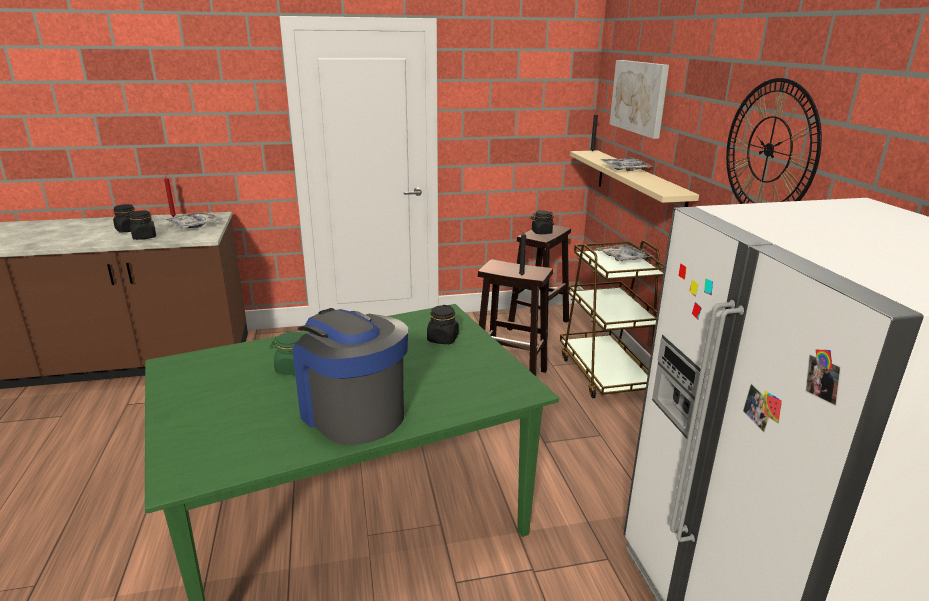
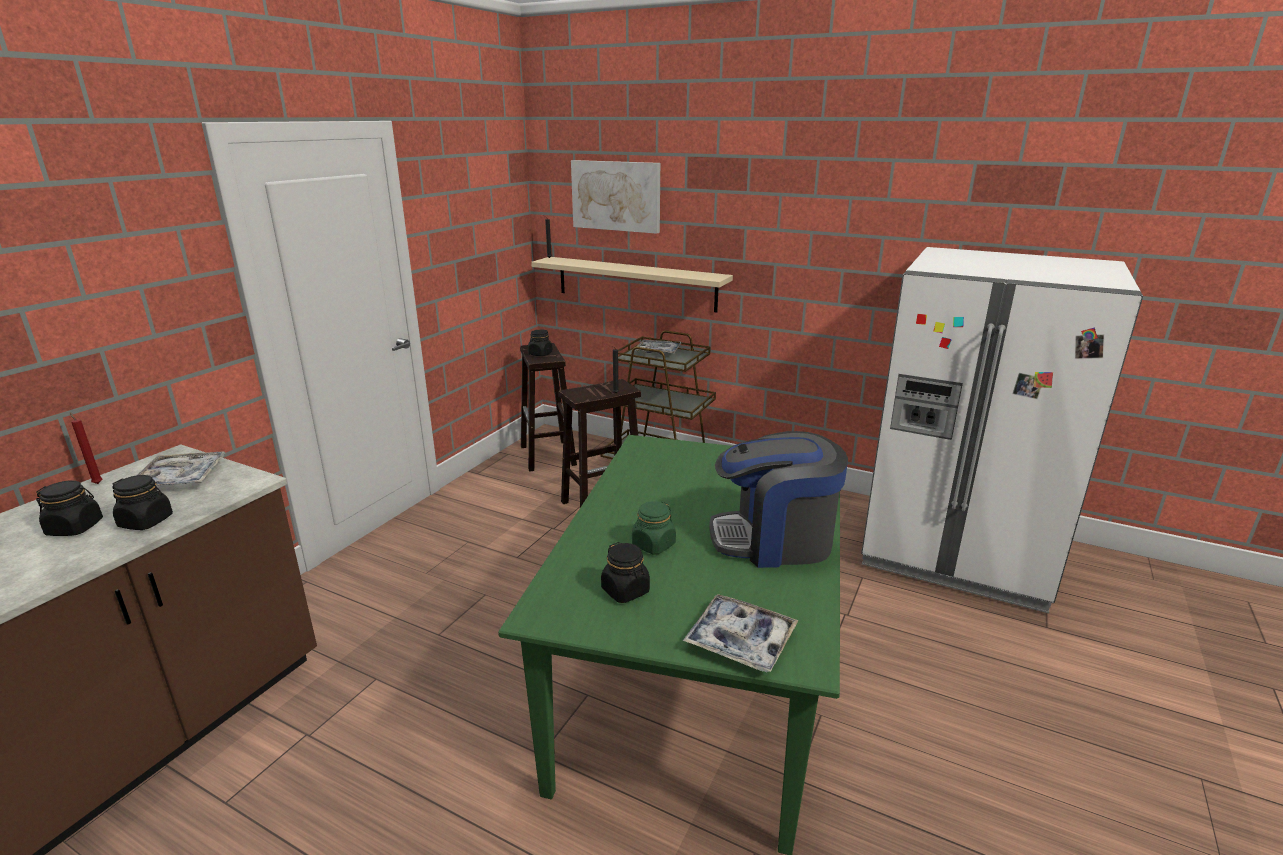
camera: 50 degrees left, 0 degrees up
(442, 339) = (692, 462): black jar -> black jar (625, 591)
(624, 169) = (627, 267): tray -> tray (740, 640)
(769, 149) = (814, 225): wall clock -> none

